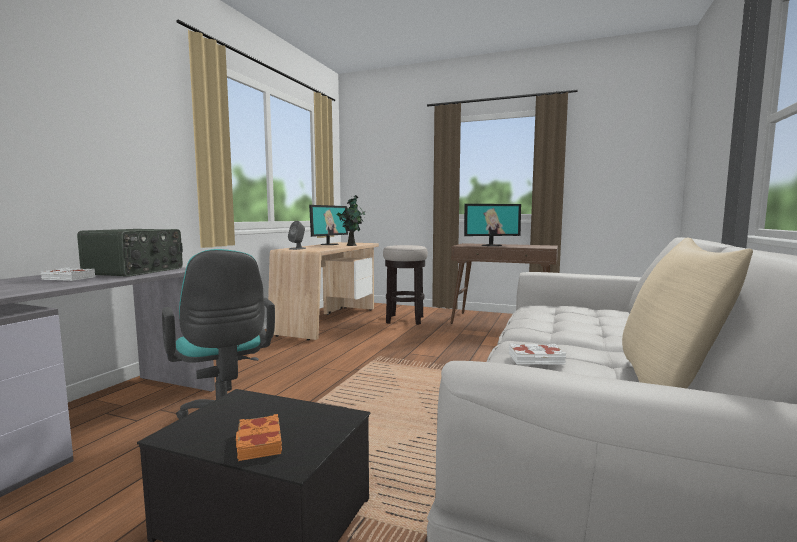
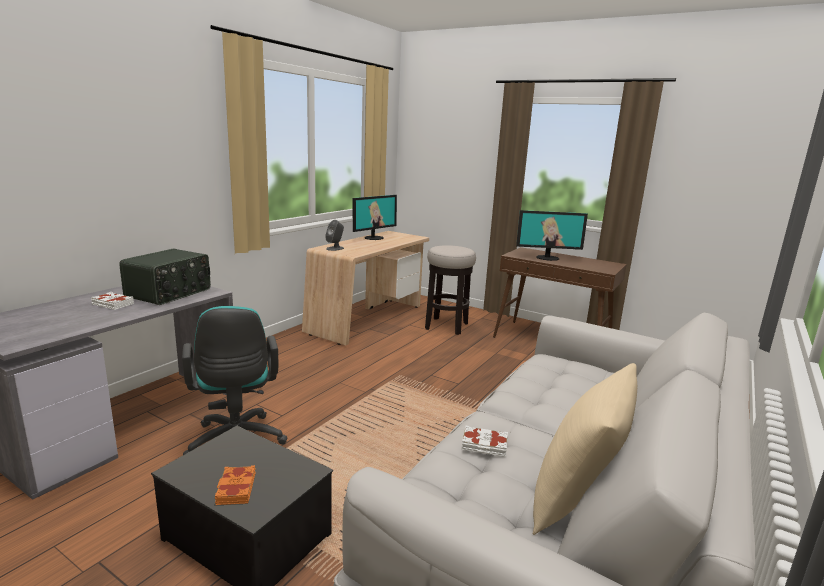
camera: 10 degrees right, 10 degrees up
(351, 245) = (396, 242): potted plant -> none

